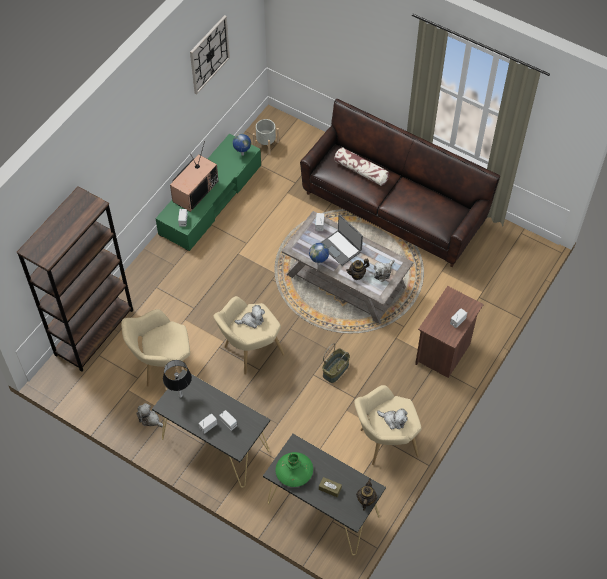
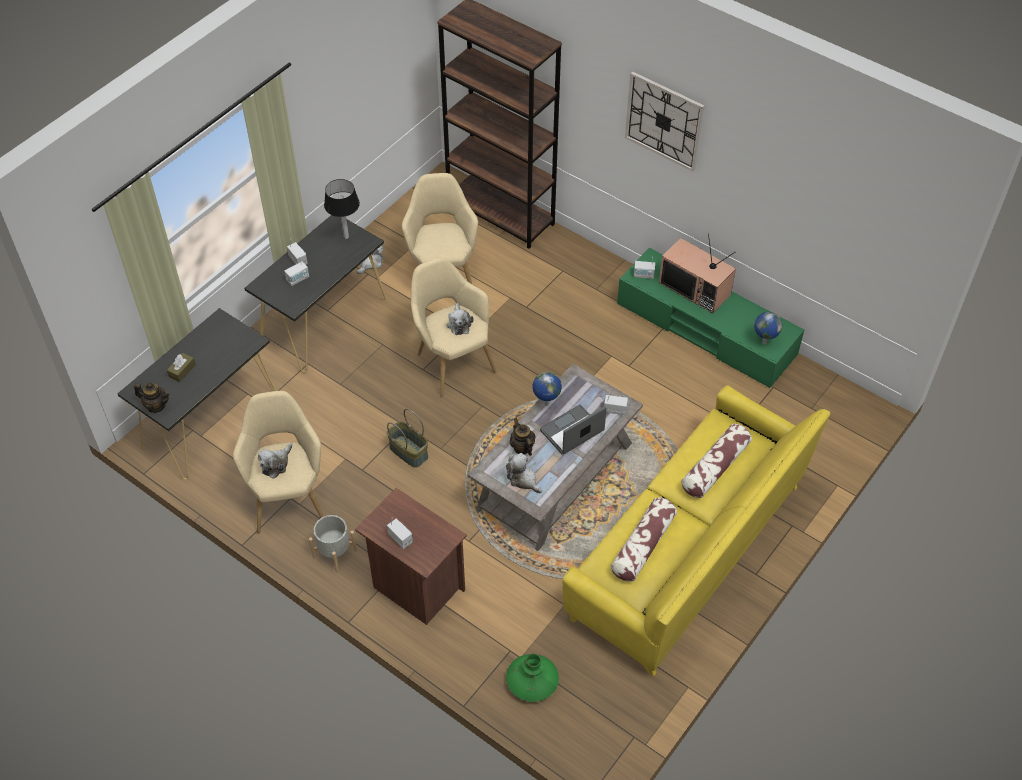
camera: 95 degrees right, 5 degrees down
(209, 54) = (817, 180): wall clock -> wall clock (664, 121)
(266, 144) = (812, 397): grey planter -> grey planter (335, 553)
(294, 472) = (214, 337): green vase -> green vase (532, 682)
(393, 209) = (687, 552): brown sofa -> yellow sofa
(425, 206) = (643, 546): none -> pillow

